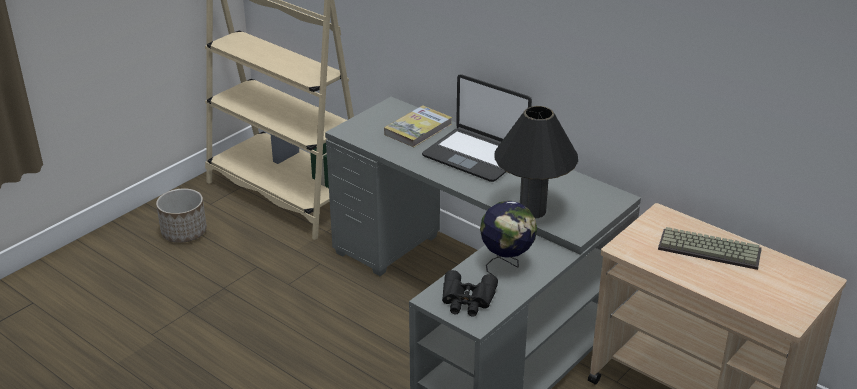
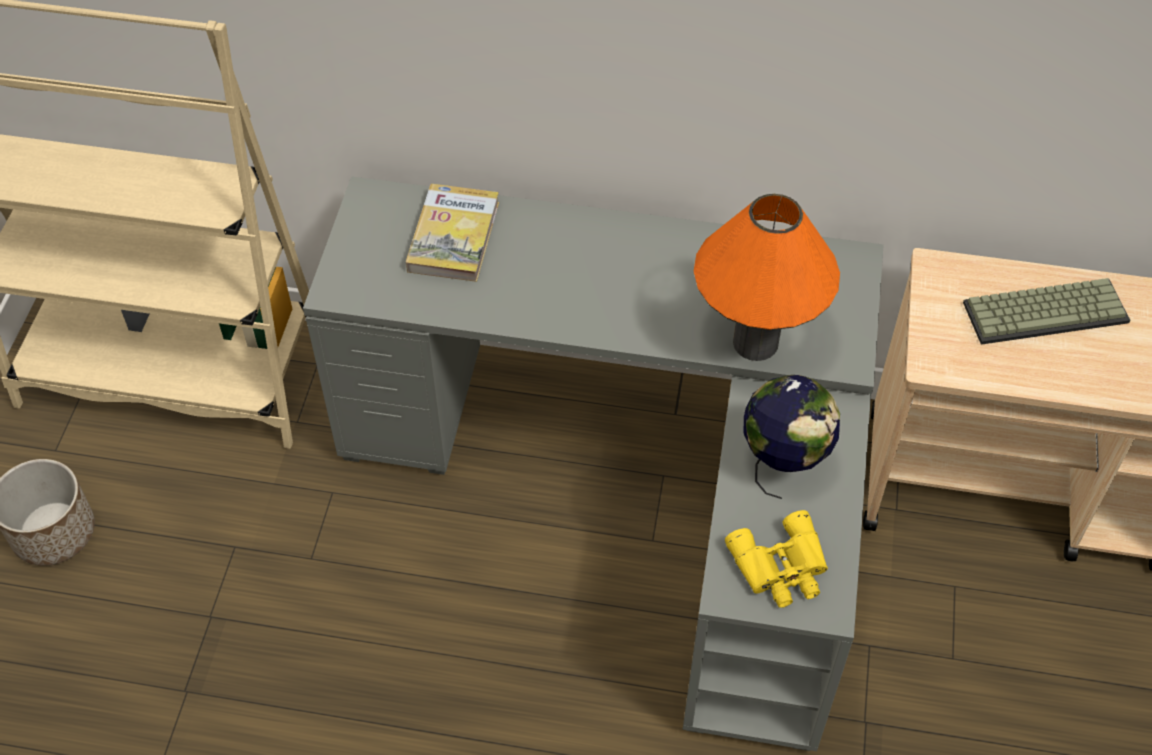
camera: 30 degrees left, 20 degrees up
(467, 300) = (781, 568): black binoculars -> yellow binoculars
(476, 155) = (587, 258): laptop -> none
(532, 211) = (755, 342): black table lamp -> orange table lamp

